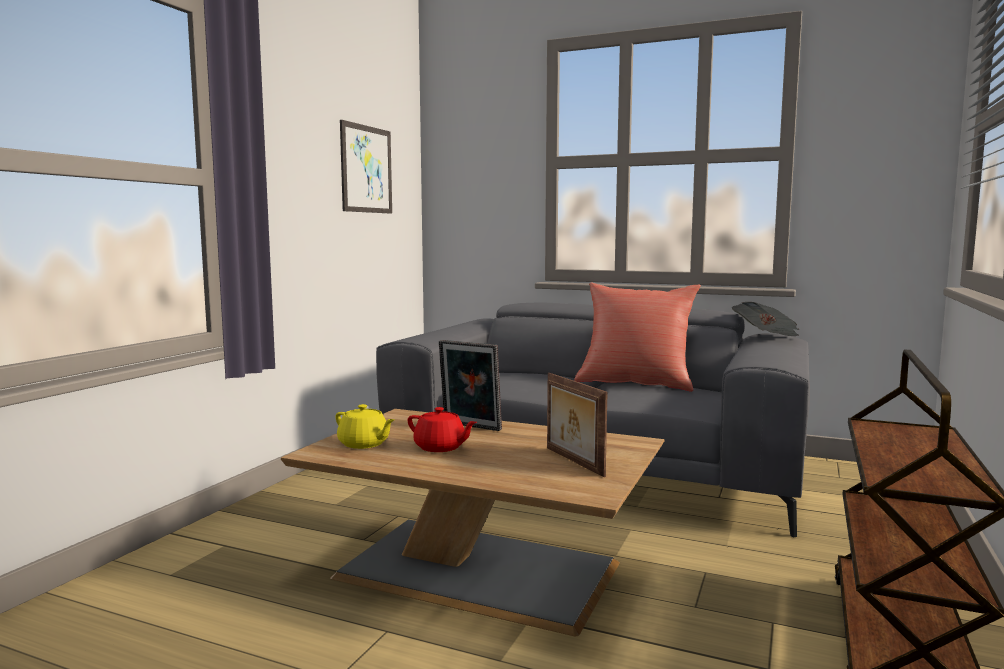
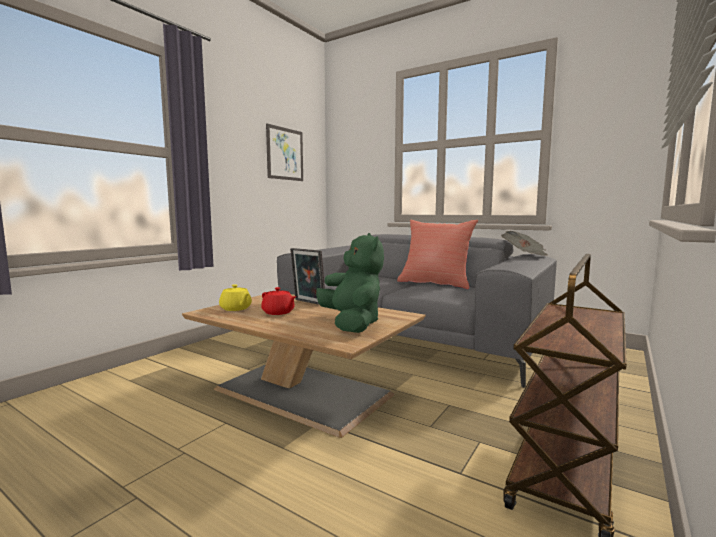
camera: 10 degrees right, 0 degrees up
(572, 461) = (352, 324): picture frame -> green plush toy

